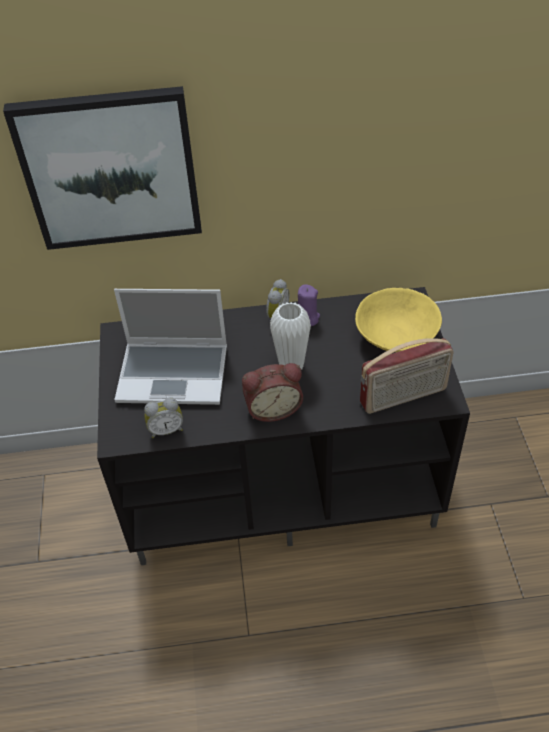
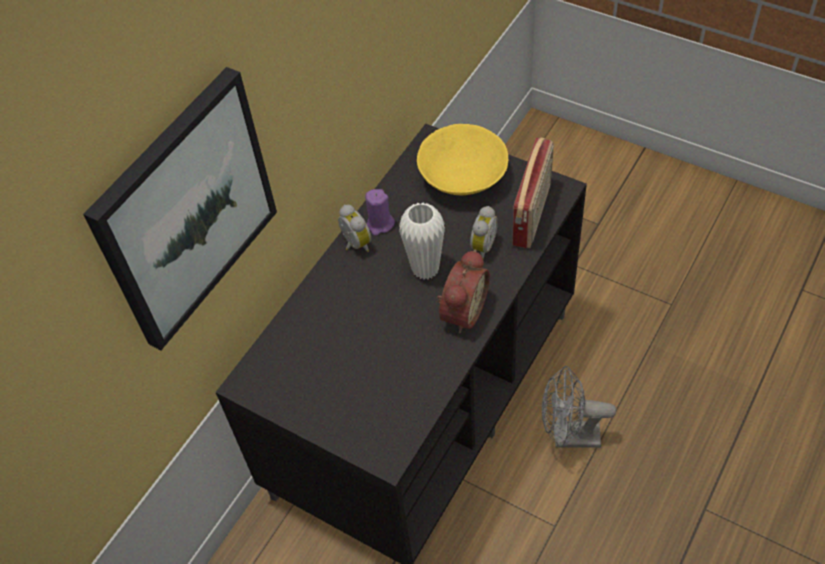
camera: 50 degrees left, 5 degrees up
(166, 429) = (412, 408): alarm clock -> alarm clock (481, 246)
(175, 373) = (348, 363): laptop -> none
(331, 597) = (568, 437): none -> grey fan

